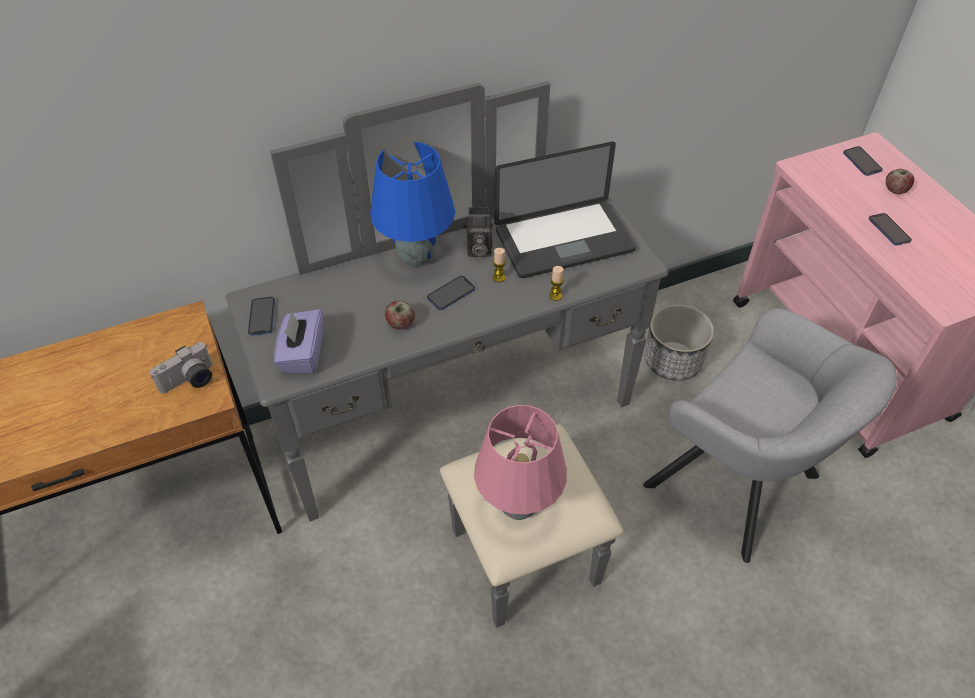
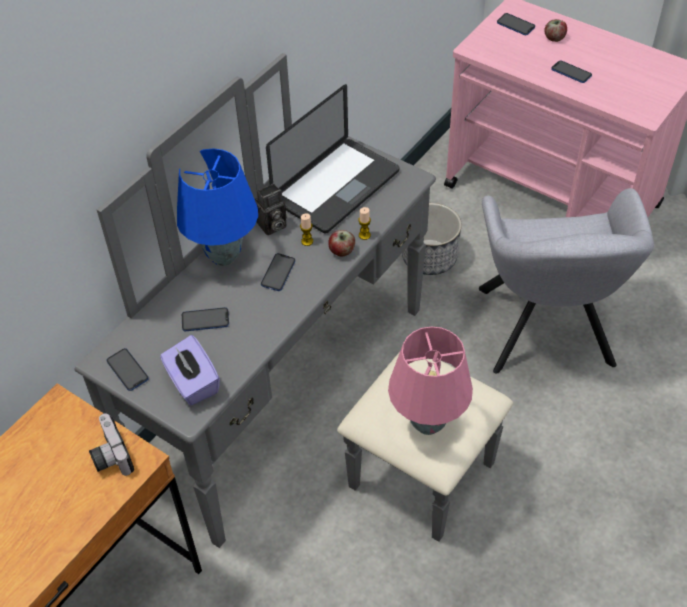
camera: 30 degrees left, 0 degrees up
(190, 381) = (109, 456): camera -> camera turned 135 degrees clockwise
(357, 305) = (205, 320): none -> phone
(400, 324) = (256, 317): apple -> apple (342, 251)
(740, 487) = (546, 333): grey armchair -> grey armchair turned 75 degrees clockwise

